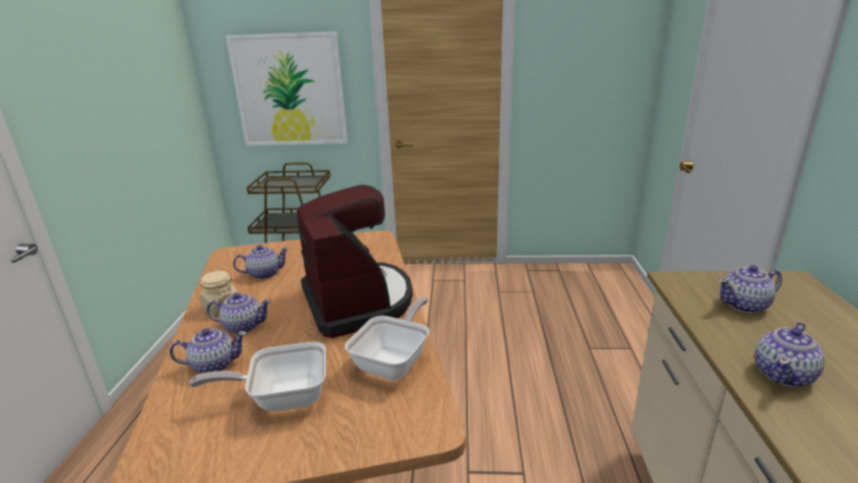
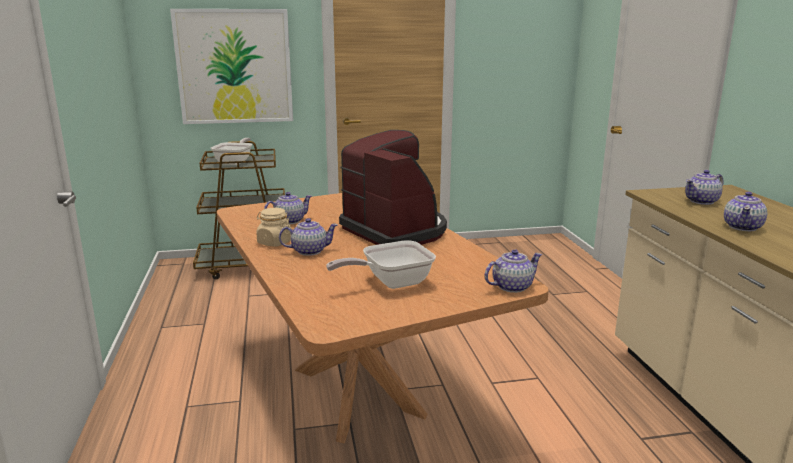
camera: 15 degrees left, 5 degrees down
(214, 365) = (310, 272): teapot -> teapot (511, 287)
(395, 361) = (462, 259): frying pan -> frying pan (235, 162)

